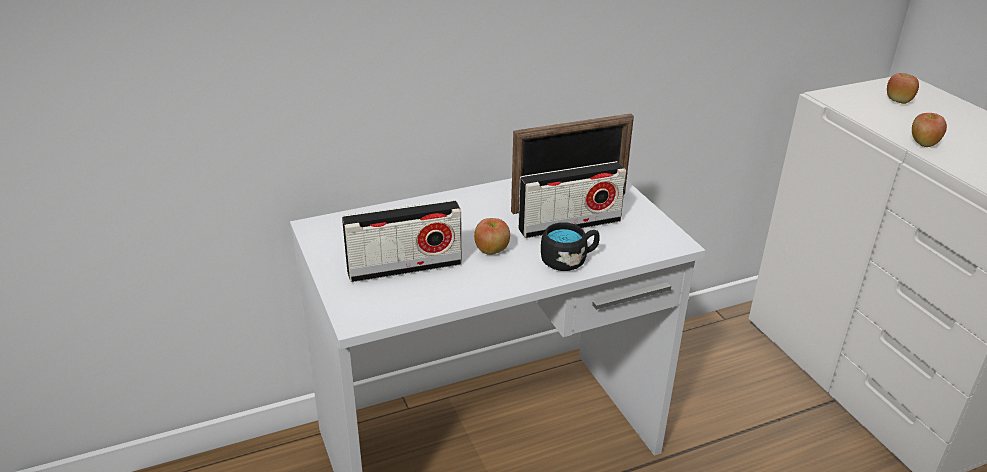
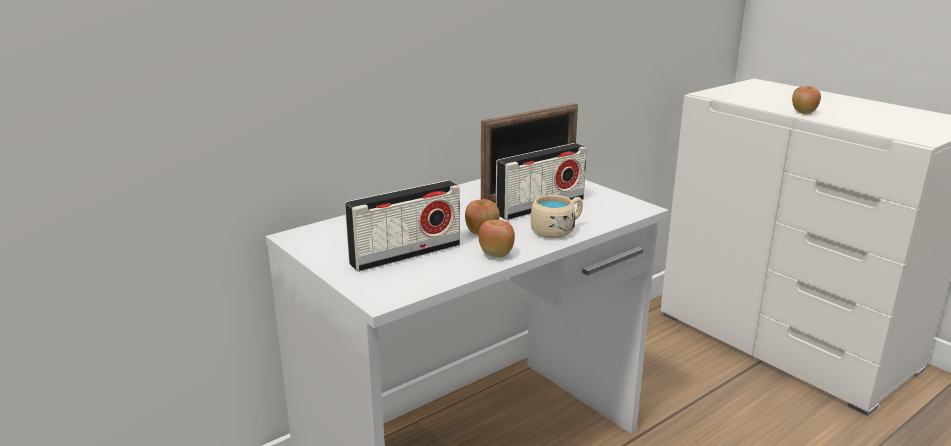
camera: 15 degrees left, 10 degrees down
(569, 260) = (557, 230): black mug -> beige mug
(898, 101) = (762, 92): apple -> apple (496, 254)

